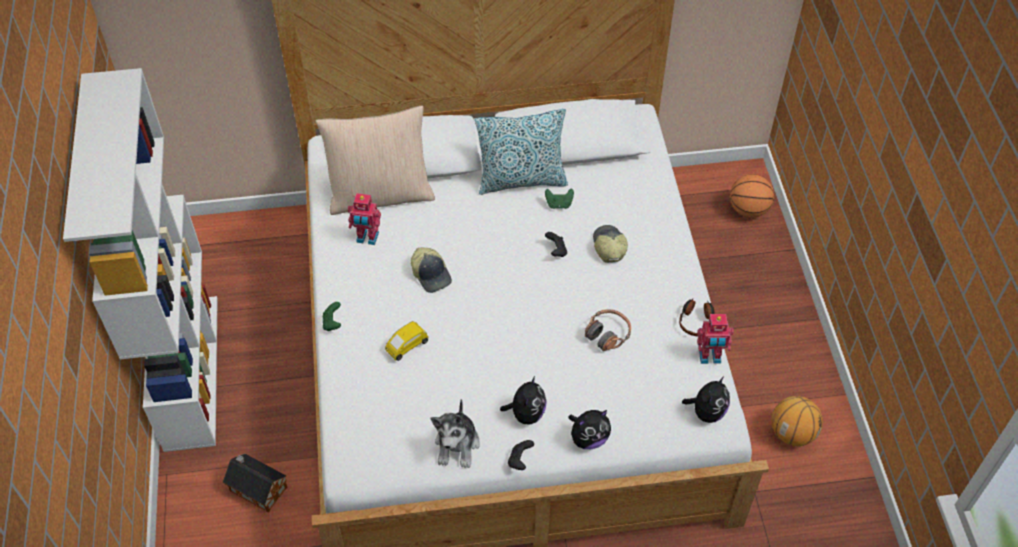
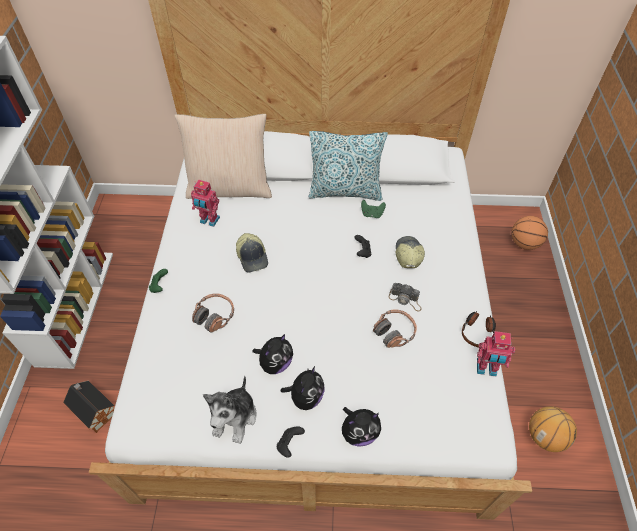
camera: 10 degrees right, 0 degrees up
(406, 346) = (215, 316): yellow toy car -> headphones
(614, 298) = (405, 300): none -> camera
(706, 412) = (477, 423): plush toy -> plush toy (275, 363)

